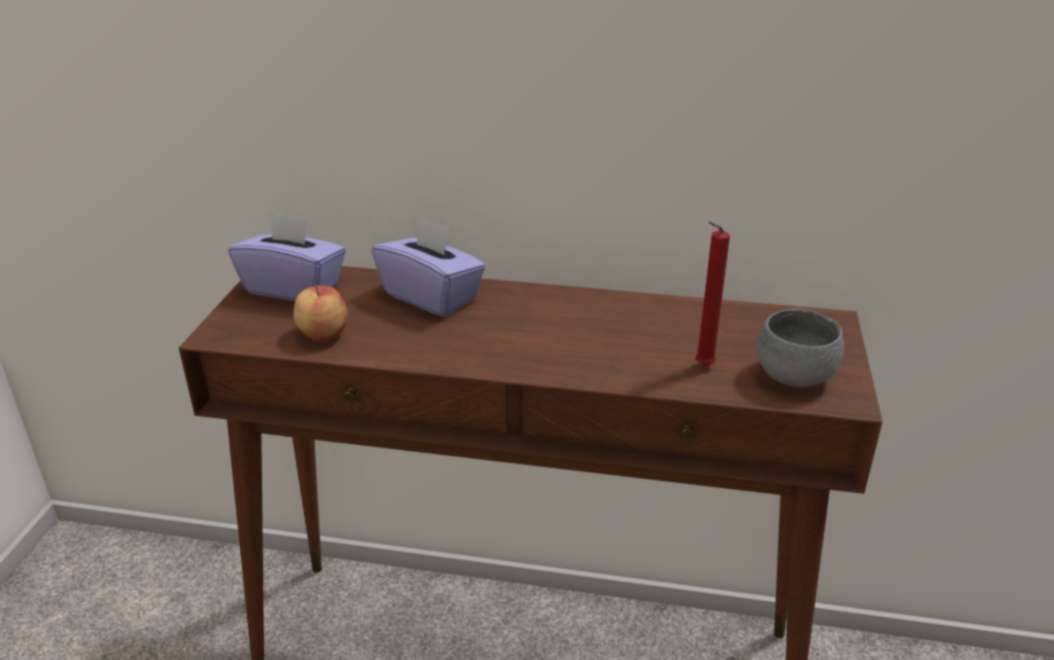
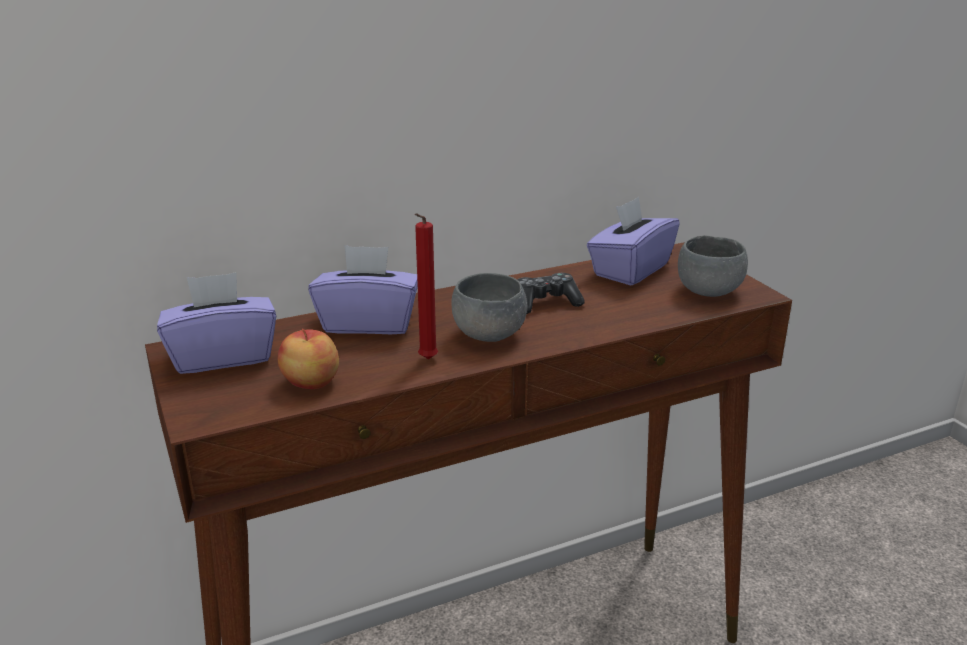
camera: 35 degrees left, 5 degrees down
(513, 344) = (489, 335): none -> grey bowl
(606, 330) = (545, 303): none -> game controller
(701, 367) = (644, 305): red candle -> red candle (426, 360)
(741, 323) = (630, 270): none -> purple tissue box

